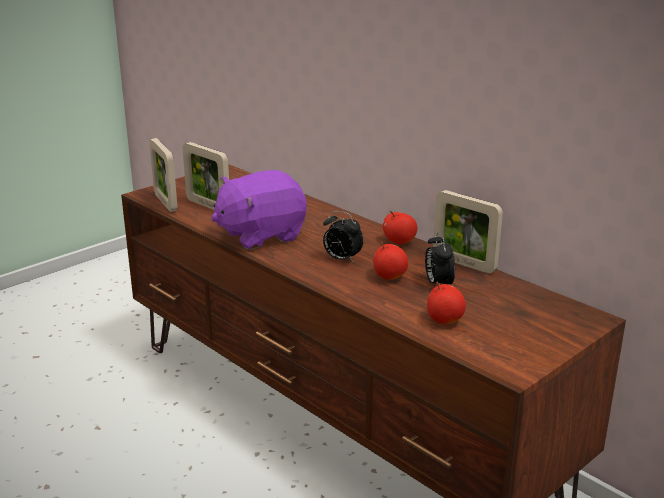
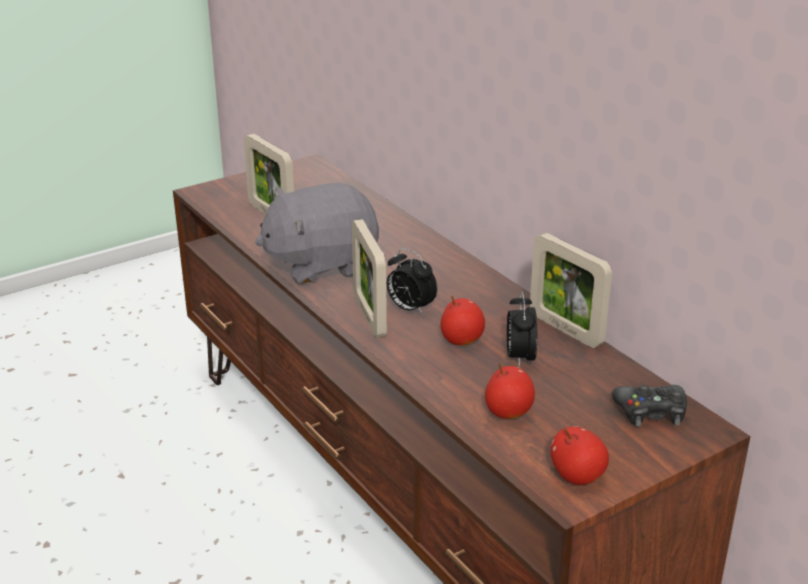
camera: 10 degrees right, 5 degrees up
(165, 202) = (221, 206): picture frame -> picture frame (369, 317)
(260, 235) = (321, 264): purple plush toy -> grey plush toy
(399, 242) = (493, 289): apple -> apple (577, 476)
(549, 311) = (651, 412): none -> black game controller

